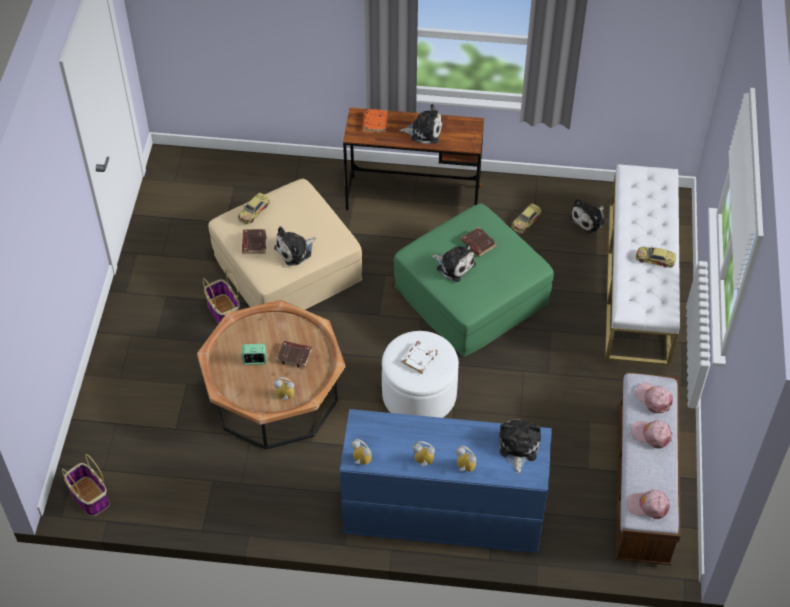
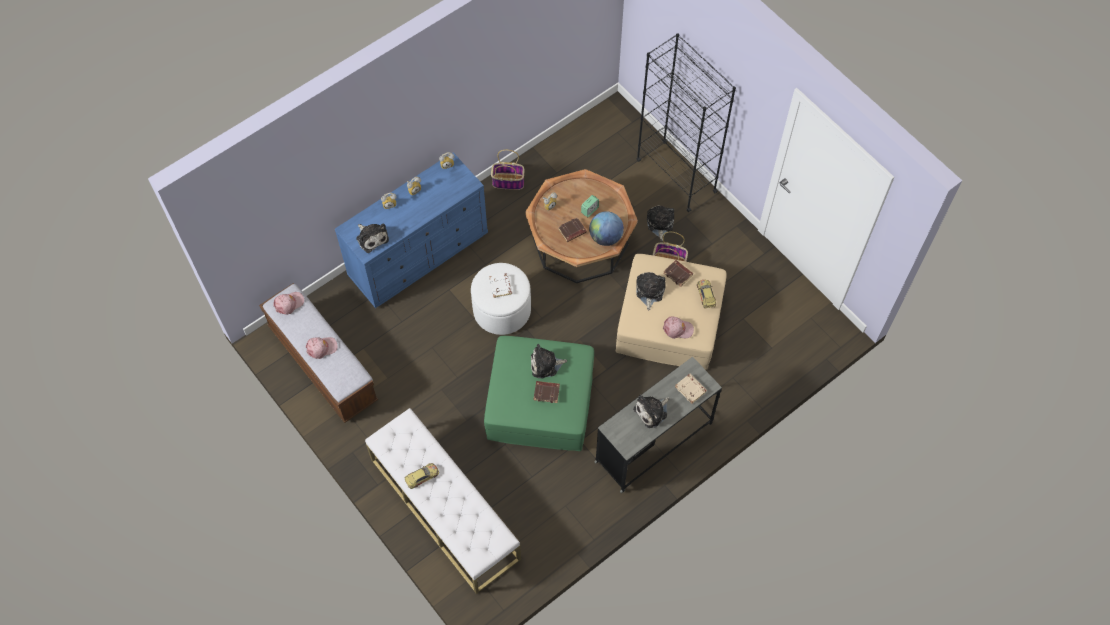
camera: 135 degrees right, 10 degrees up
(89, 496) = (607, 115): basket -> basket (508, 181)
(111, 379) = (676, 175): none -> black bookcase
(272, 325) = (605, 237): none -> globe
(374, 122) = (691, 389): orange book -> beige book
(413, 198) = (654, 442): brown desk -> grey desk
(526, 220) = (563, 492): toy car -> none
(589, 220) = (523, 532): plush toy -> plush toy (659, 224)
(653, 399) = (339, 372): pink cap -> pink cap (677, 329)

